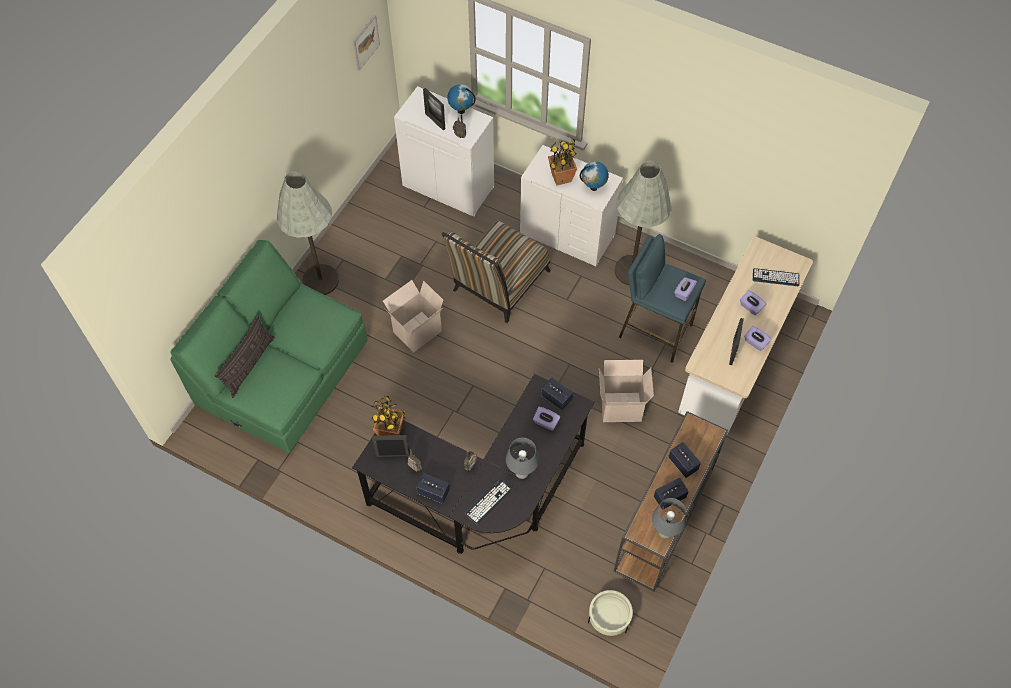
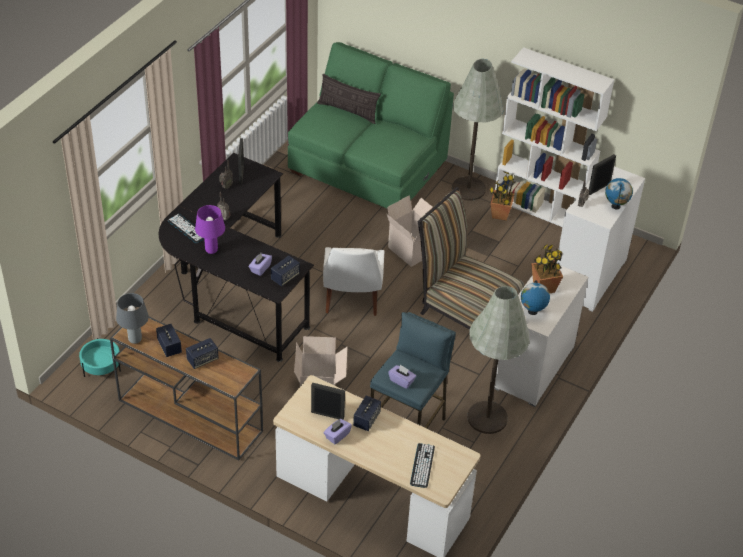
camera: 90 degrees right, 15 degrees down
(351, 219) = (540, 208): none -> white bookcase
(366, 42) = (650, 100): picture -> none
(391, 432) = (263, 174): potted plant -> potted plant (500, 214)
(433, 492) = (202, 197): speaker -> speaker (366, 419)
(493, 383) = (351, 300): none -> white chair
(522, 472) = (212, 250): grey table lamp -> purple table lamp
(609, 617) = (101, 366): beige planter -> turquoise planter
(750, 307) = (383, 438): purple tissue box -> none

